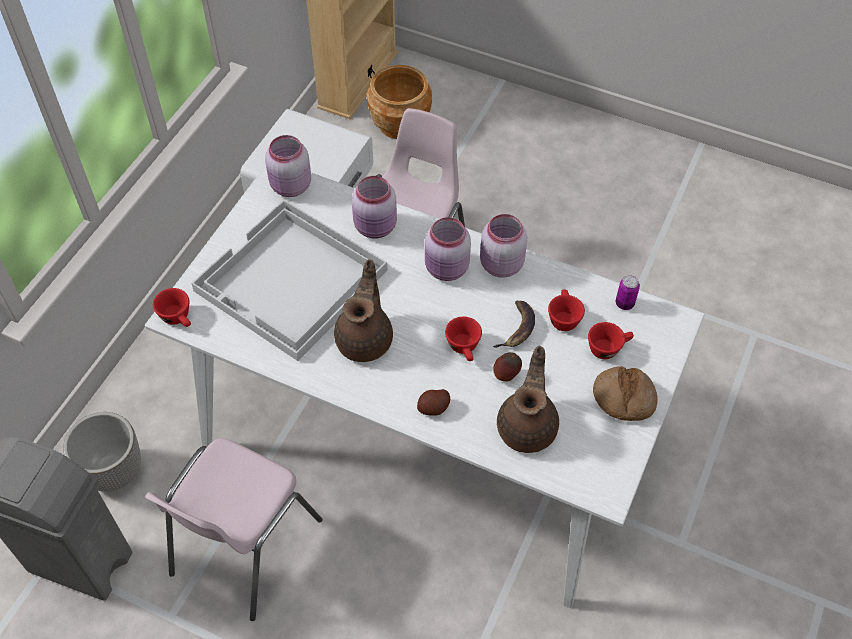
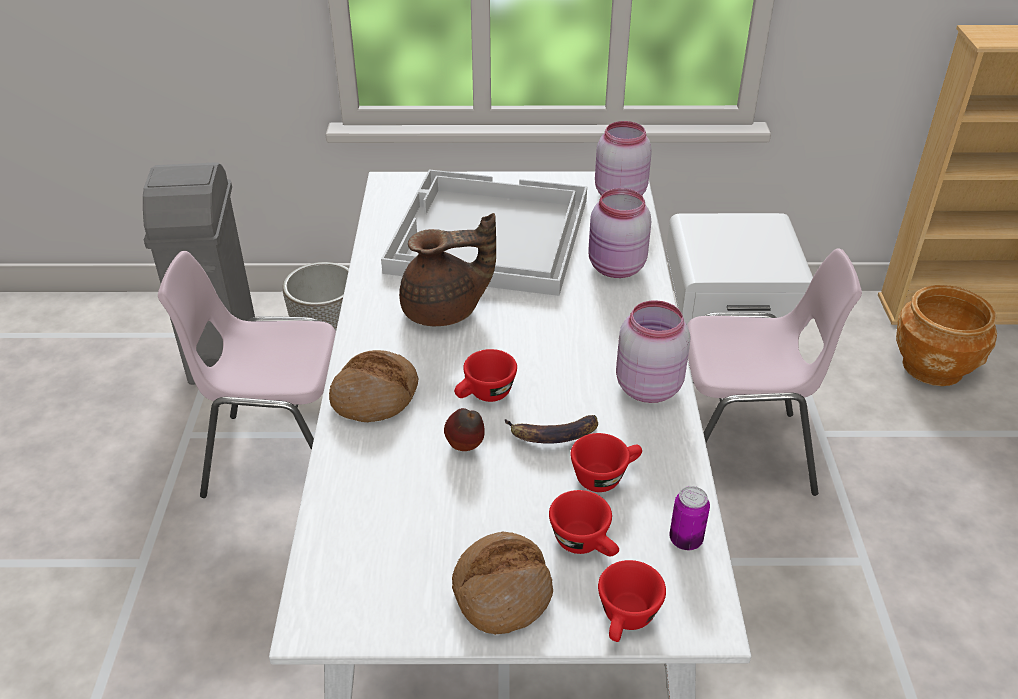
camera: 65 degrees right, 15 degrees down
(178, 318) = (389, 186): red cup -> red cup (626, 620)
(433, 408) = (375, 396): potato -> bread
(447, 269) = (600, 342): pink jar -> none
(528, 426) = (392, 494): brown teapot -> none

